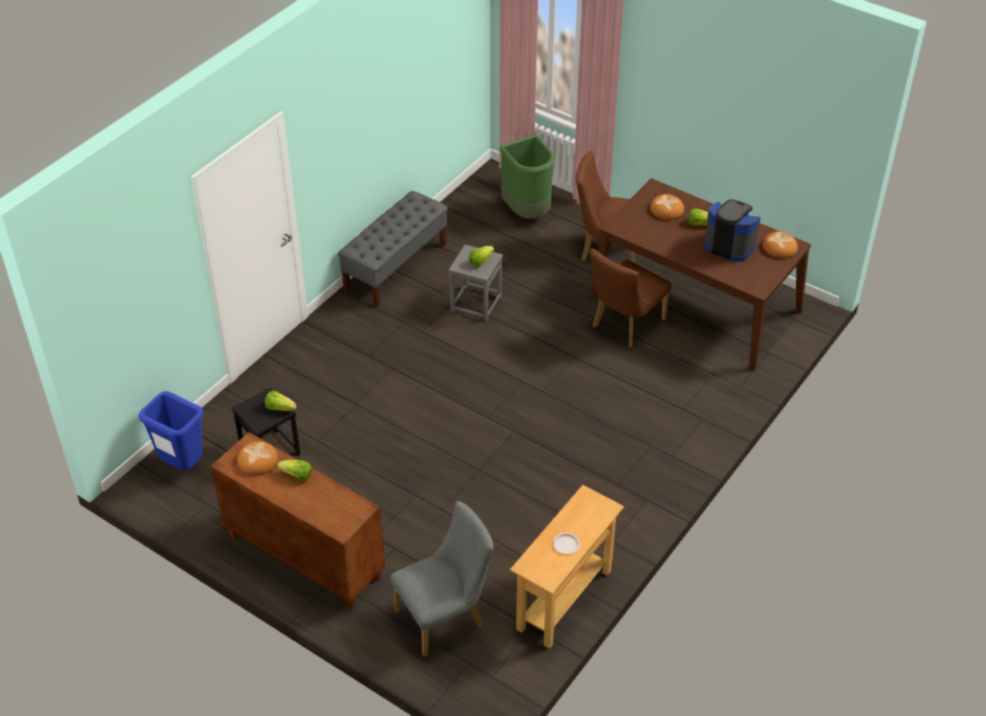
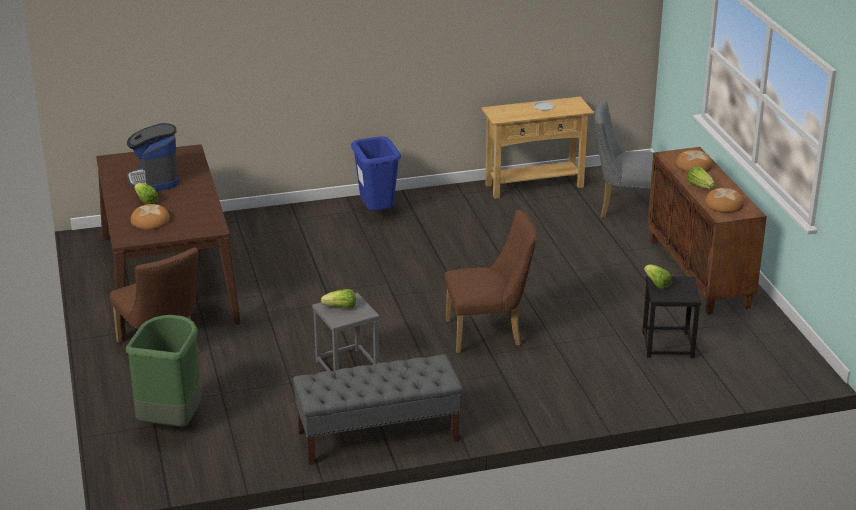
camera: 140 degrees left, 15 degrees down
(182, 465) = (758, 369): blue trash can -> blue trash can (377, 214)
(624, 325) = (250, 291): brown chair -> brown chair (489, 333)
(780, 247) = (122, 163): bread -> bread (693, 165)

